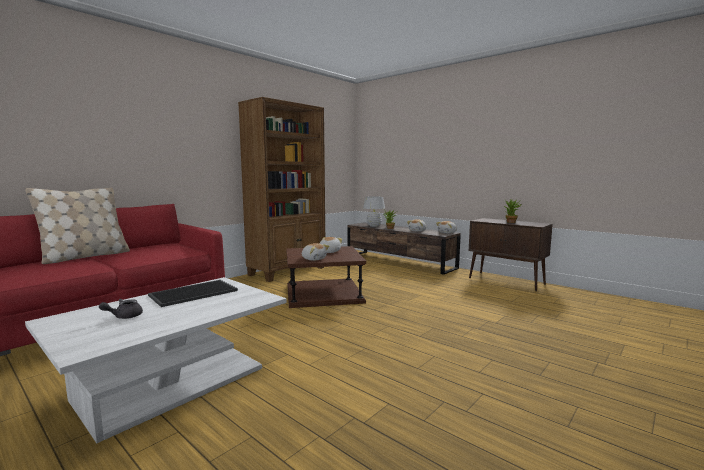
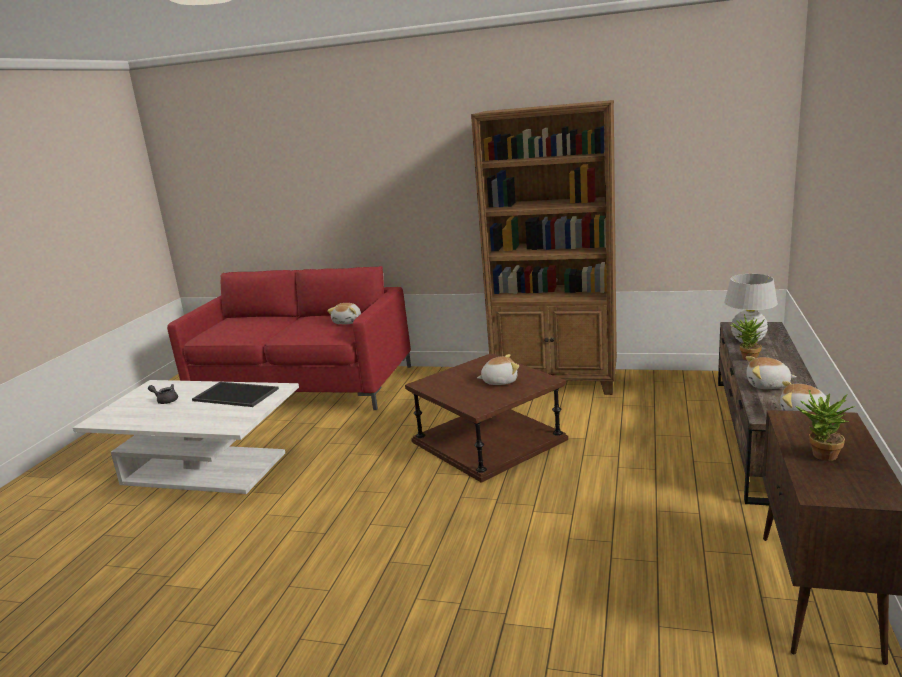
camera: 65 degrees right, 10 degrees up
(85, 256) = (283, 319): beige pillow -> none
(314, 259) = (444, 388): plush toy -> plush toy (348, 322)

